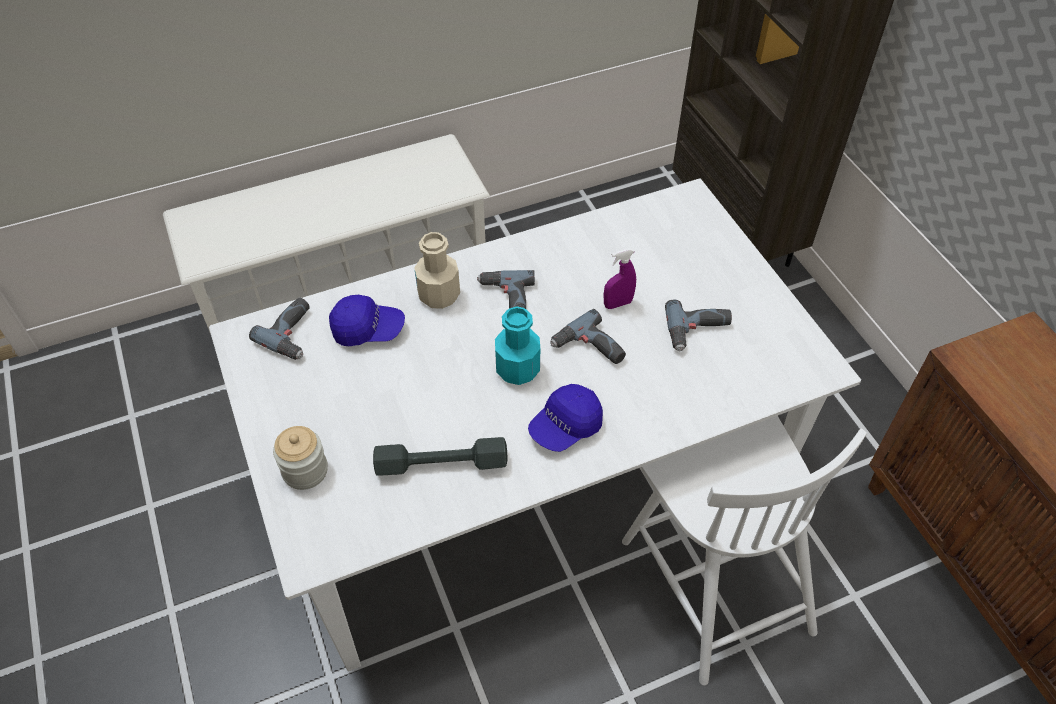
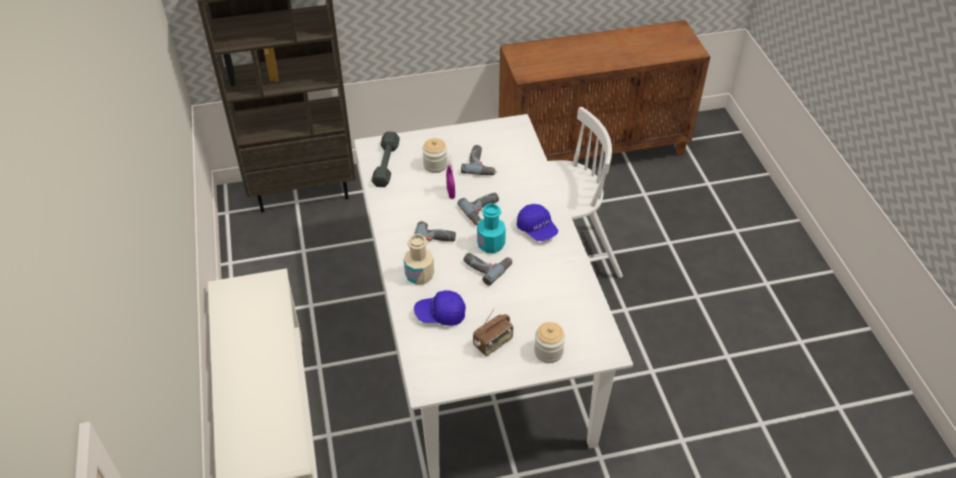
camera: 80 degrees left, 5 degrees down
(294, 333) = (433, 355): power drill -> power drill (487, 266)
(318, 398) = (493, 343): none -> radio
(368, 329) = (440, 314): blue cap -> blue cap turned 105 degrees counterclockwise
(441, 464) = (554, 286): grey dumbbell -> grey dumbbell (386, 164)
(675, 275) = (435, 165): none -> jar

